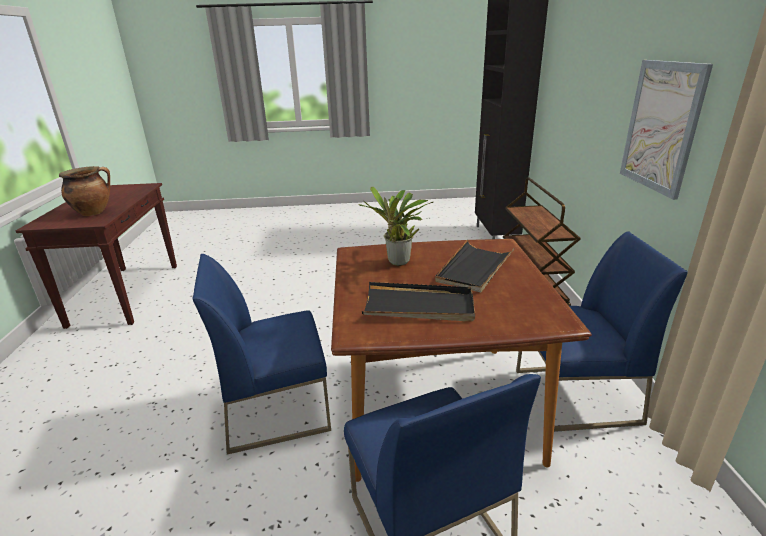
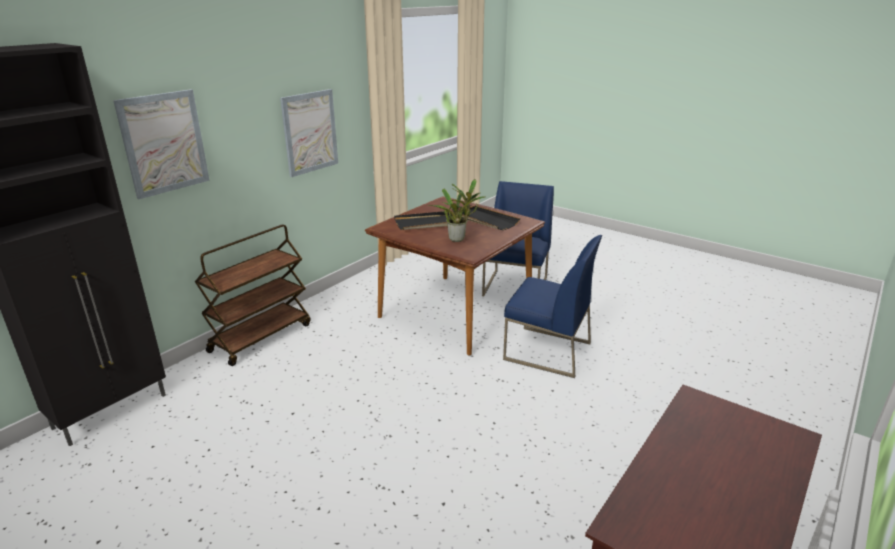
camera: 140 degrees left, 0 degrees up
(94, 212) = (710, 436): cooking pot -> none
(566, 78) = (164, 143): none -> picture
(575, 396) = (386, 286): blue chair -> none

